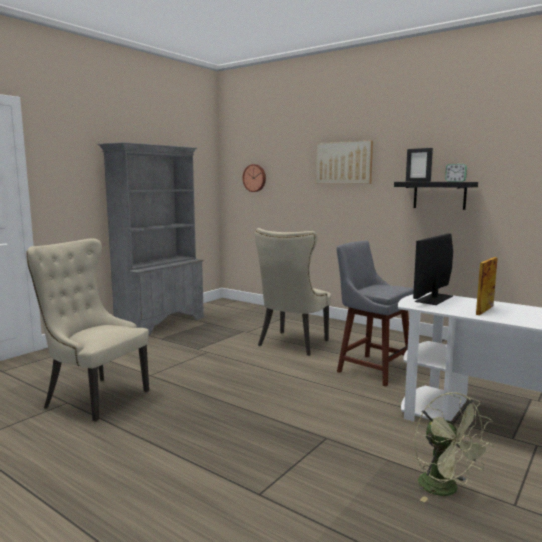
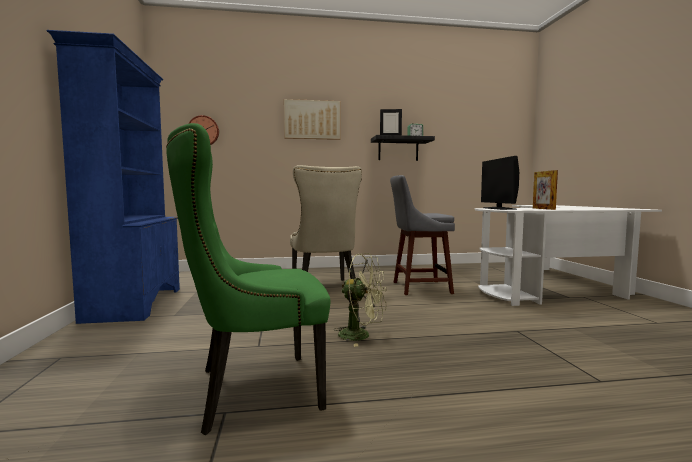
camera: 45 degrees left, 5 degrees down
(96, 398) = (254, 390): beige chair -> green chair
(160, 323) = (134, 303): grey bookcase -> blue bookcase
(445, 490) = (628, 329): green fan -> green fan (361, 336)

